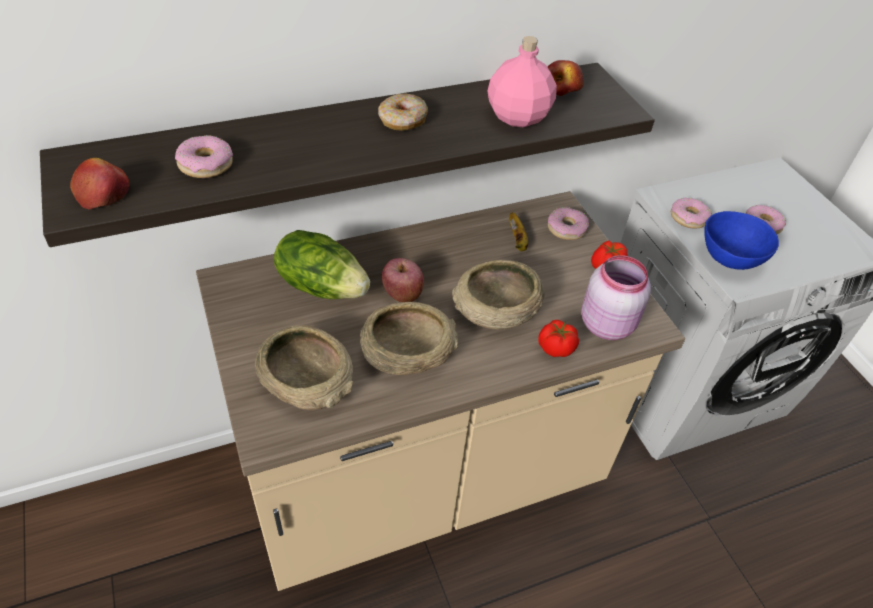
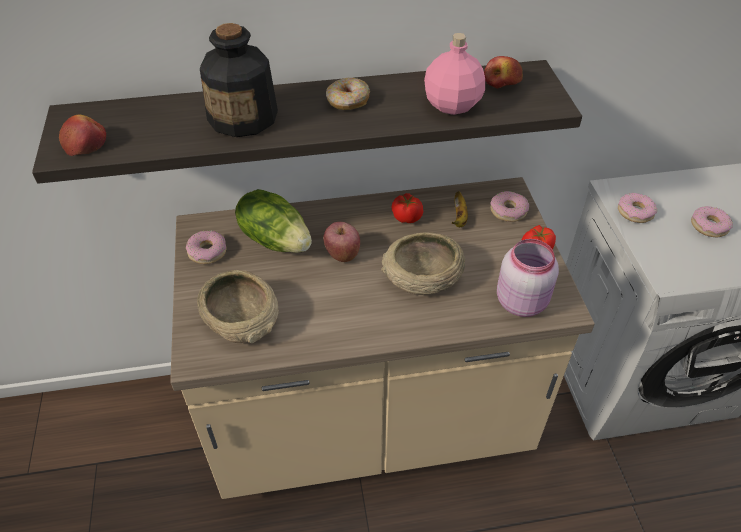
camera: 15 degrees right, 0 degrees up
(205, 164) = (172, 126): donut -> donut (207, 252)
(289, 147) = (244, 117): none -> bottle
(407, 352) = (332, 304): beige bowl -> none
(555, 348) = (467, 318): tomato -> tomato (406, 218)
(728, 258) = (664, 254): blue bowl -> none

